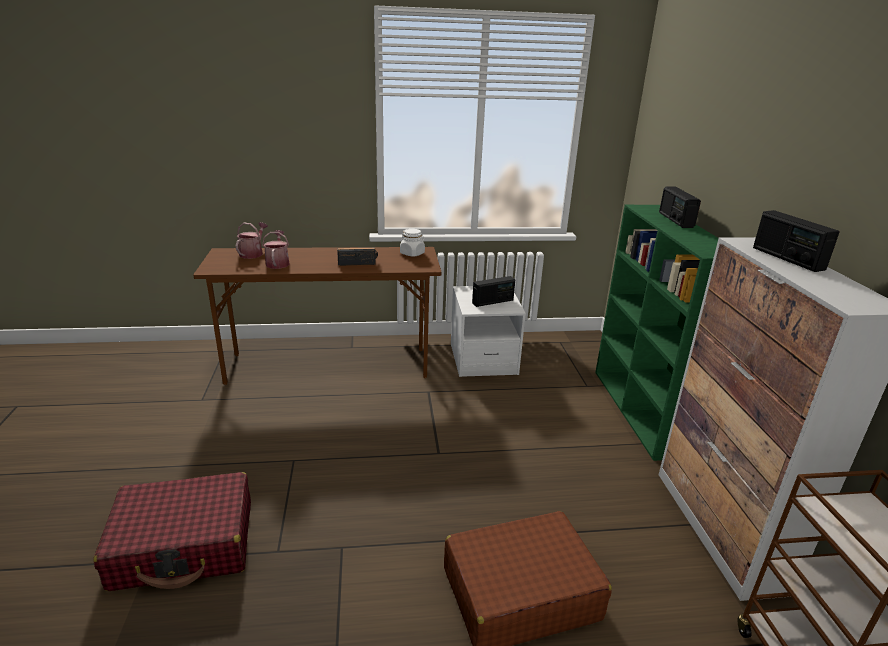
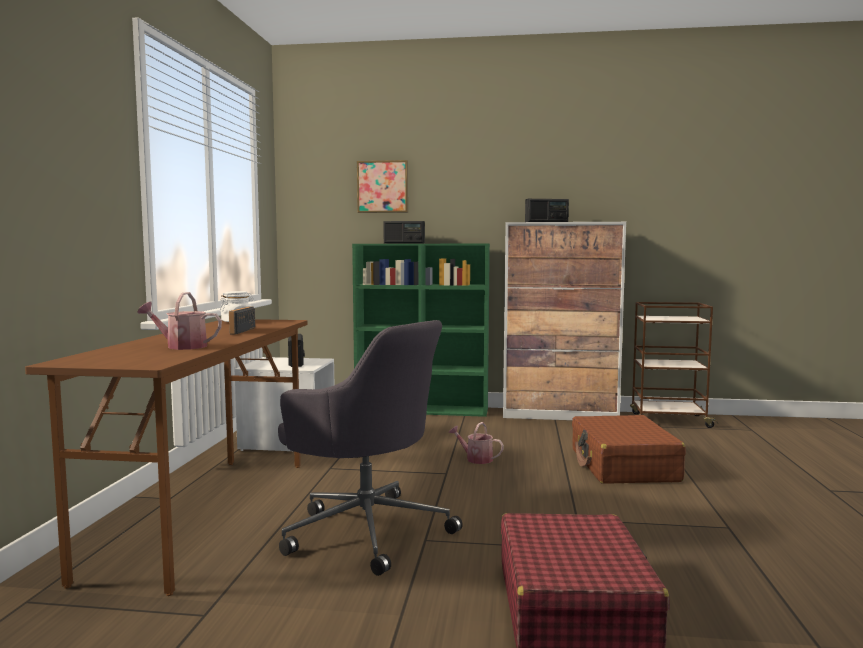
camera: 75 degrees left, 20 degrees down
(253, 253) = (110, 353): watering can -> watering can (476, 459)
(308, 431) = (366, 530): none -> grey office chair
(694, 140) = (383, 187): none -> picture

